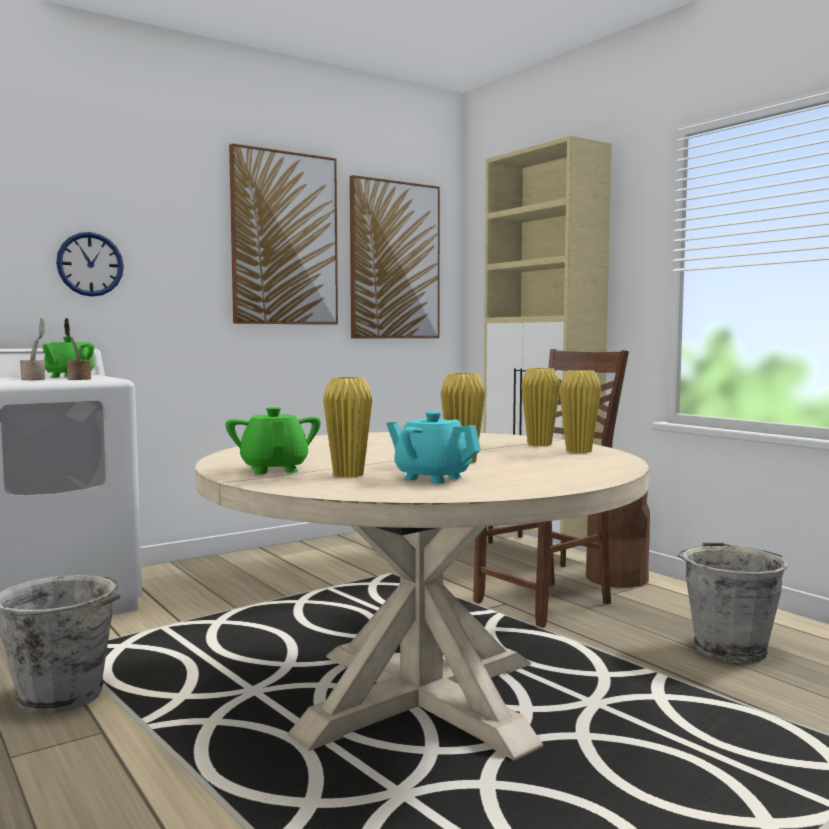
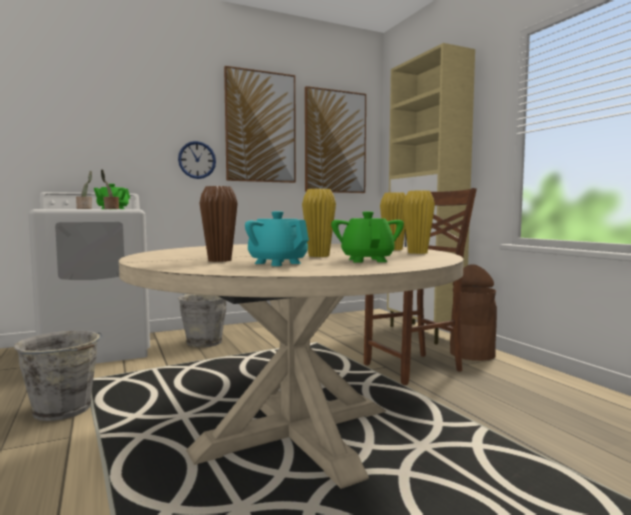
camera: 10 degrees right, 0 degrees up
(90, 264) = (134, 141): wall clock -> wall clock (197, 160)
(274, 469) = (175, 257): green teapot -> green teapot (367, 260)
(348, 475) = (219, 260): yellow vase -> brown vase
(729, 648) = (545, 410): grey bucket -> grey bucket (205, 342)

